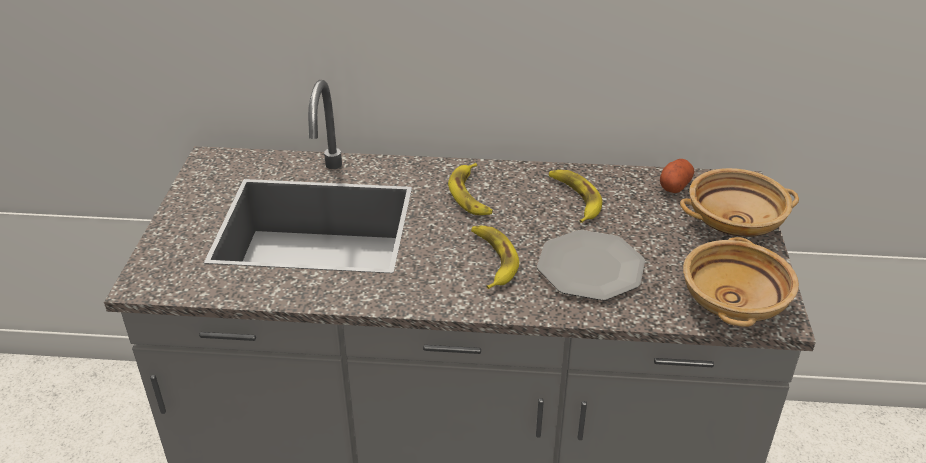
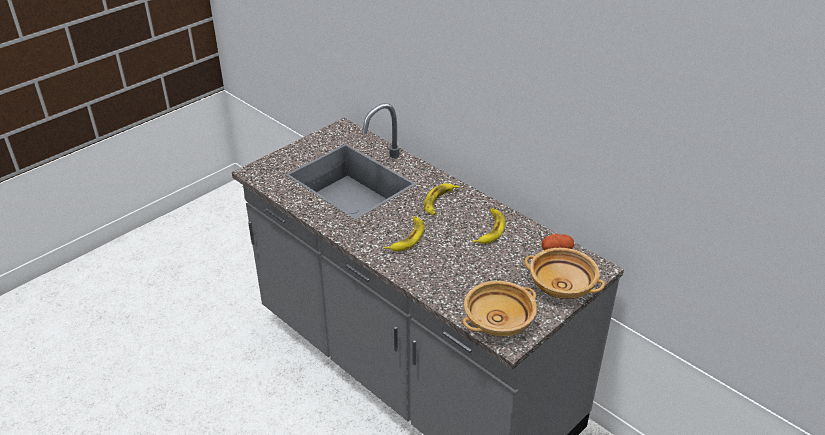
camera: 40 degrees right, 0 degrees up
(590, 267) = (449, 266): plate -> none

